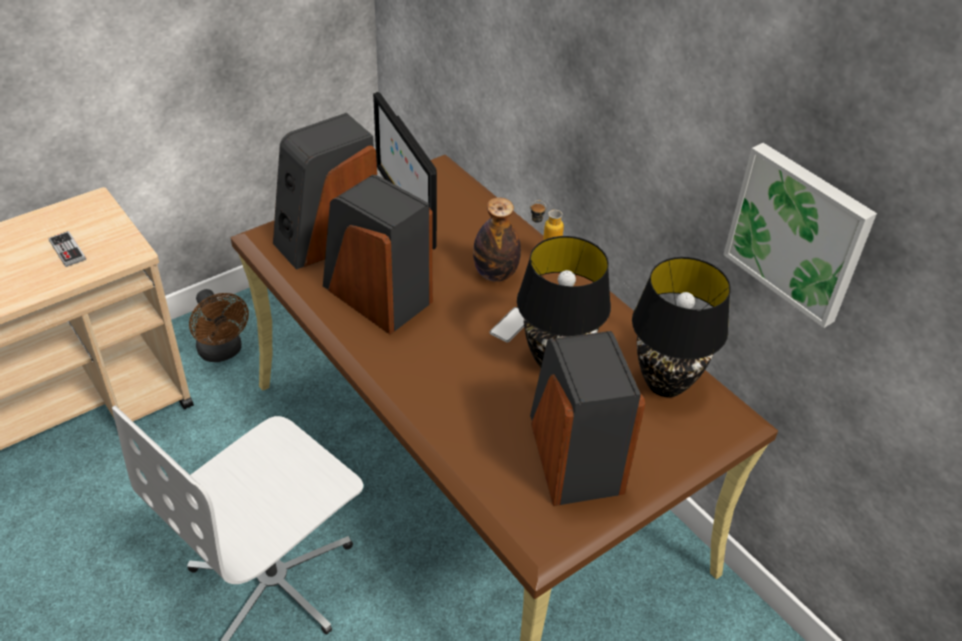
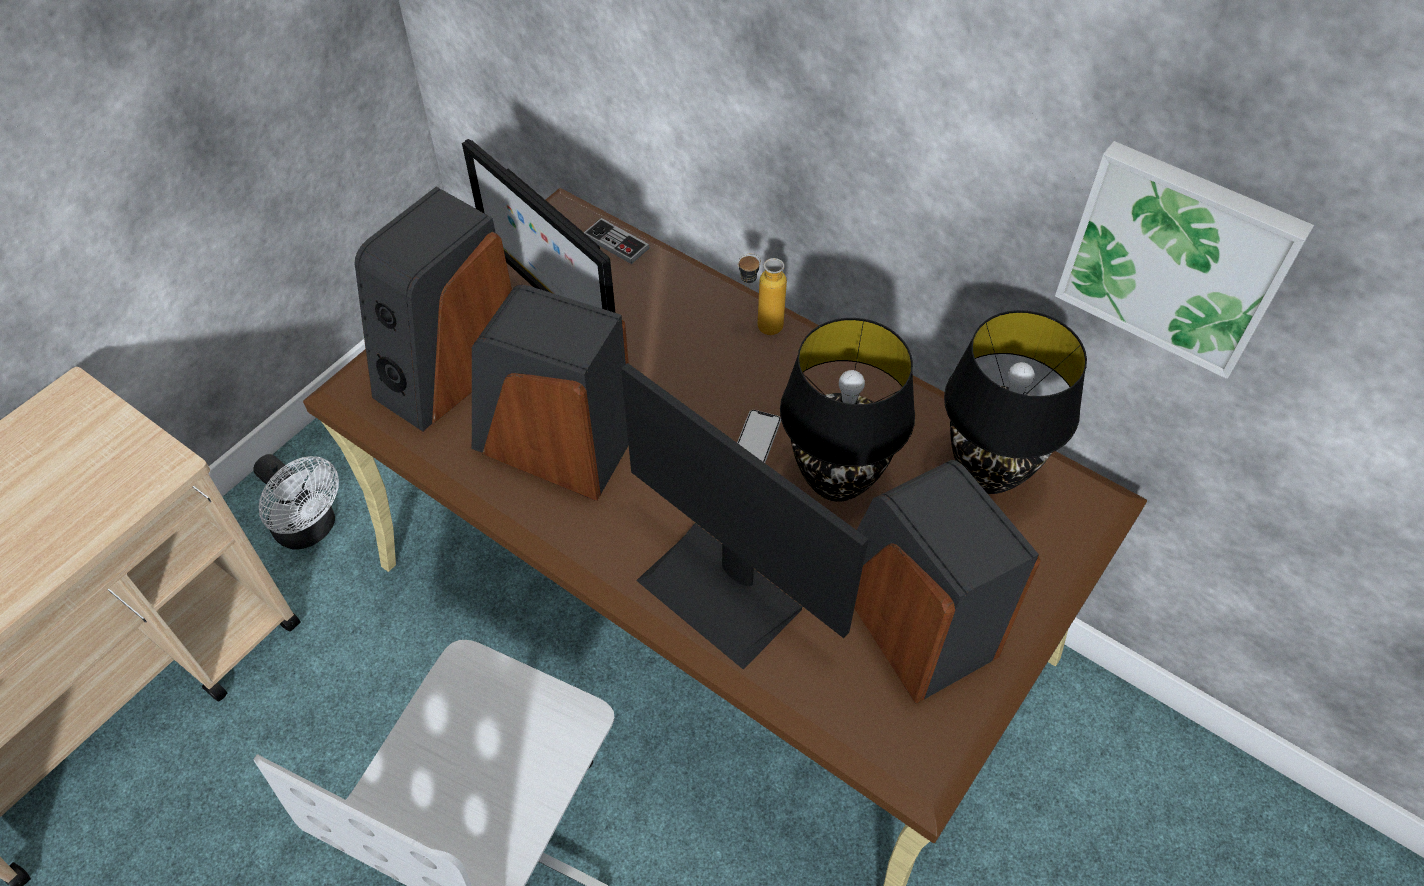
camera: 15 degrees left, 10 degrees up
(67, 250) = (62, 490): game controller -> game controller (616, 243)
(222, 352) = (311, 529): brown fan -> white fan
(449, 407) = (722, 592): none -> monitor
(495, 274) = (704, 364): bottle -> none

